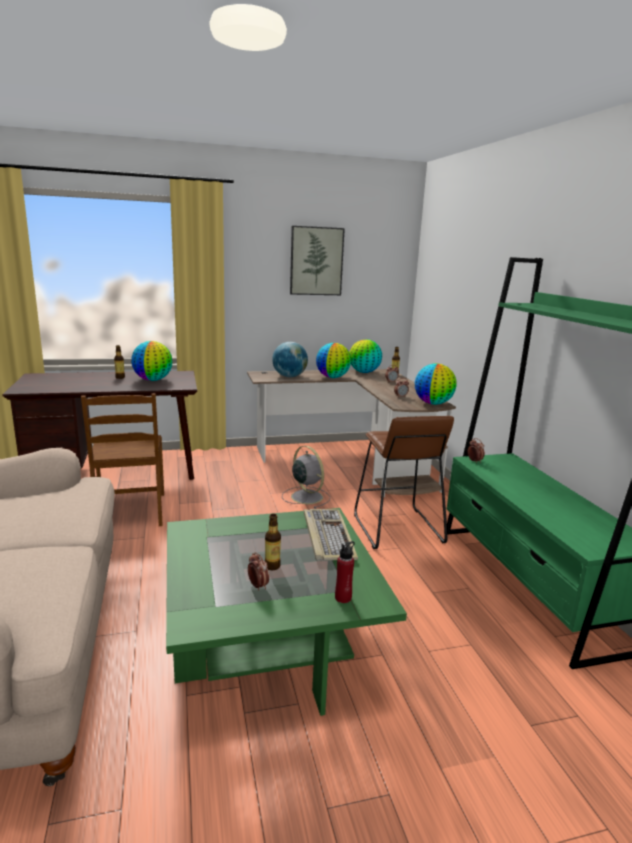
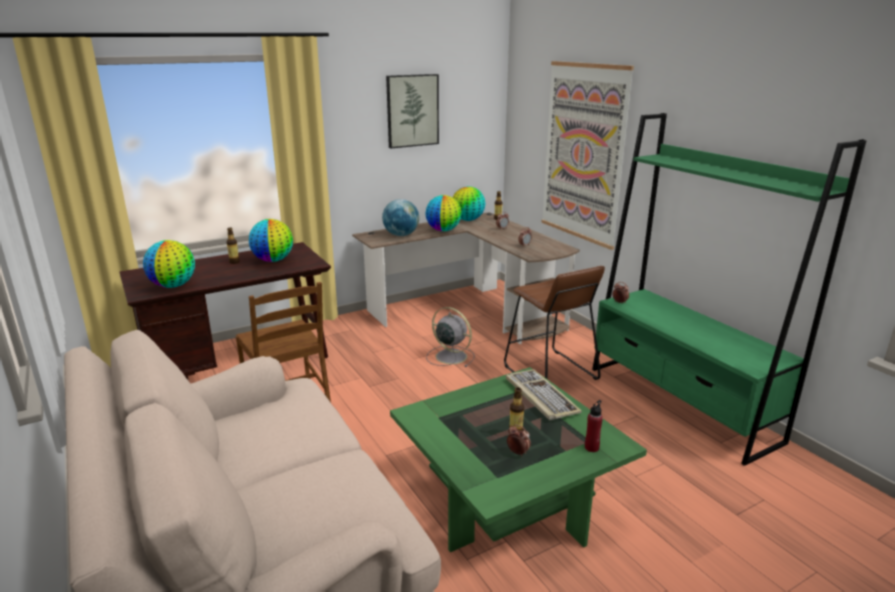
camera: 15 degrees left, 5 degrees up
(433, 403) = (558, 249): globe -> globe (173, 286)
(471, 308) = (583, 153): none -> picture

